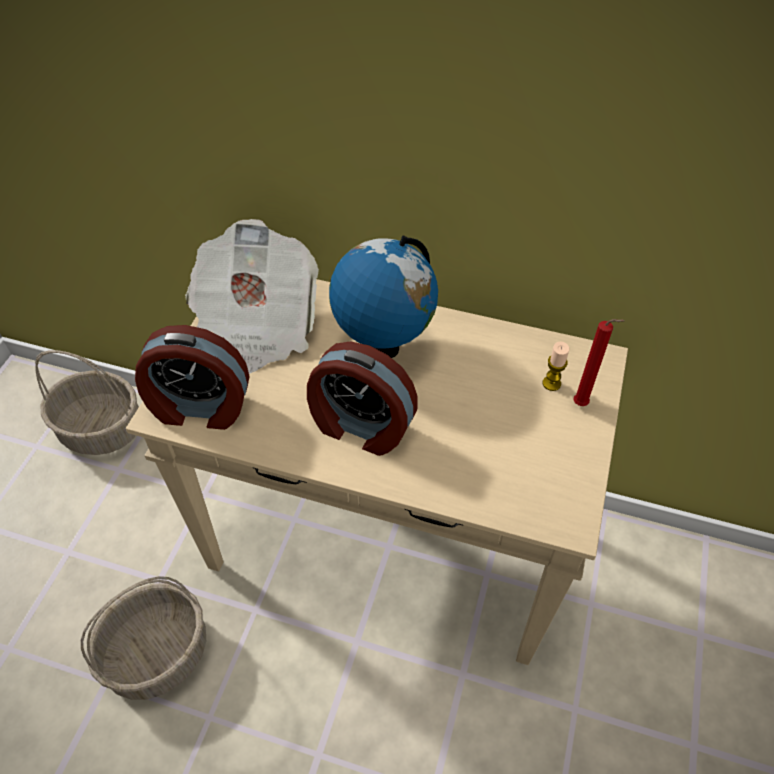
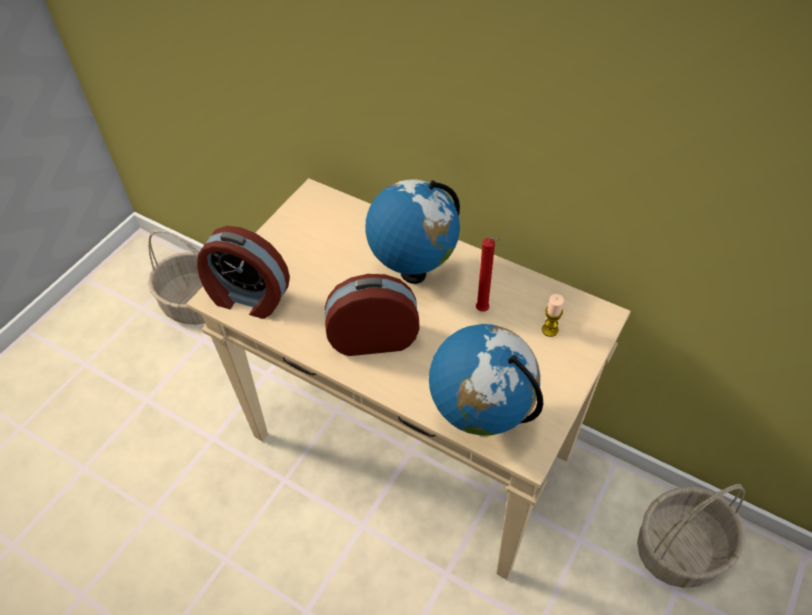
camera: 15 degrees right, 0 degrees up
(158, 655) = (197, 499): basket -> basket (679, 550)
(257, 324) = (313, 236): newspaper -> none
(360, 427) = (373, 337): alarm clock -> alarm clock turned 135 degrees clockwise
(508, 497) = (479, 420): none -> globe
(582, 405) = (571, 353): red candle -> red candle (484, 311)

